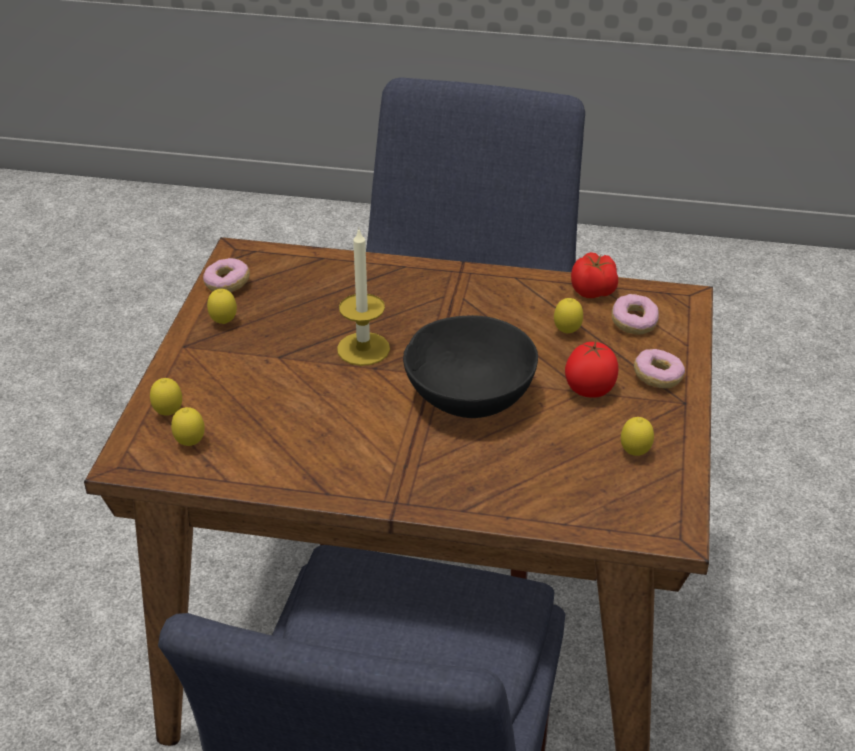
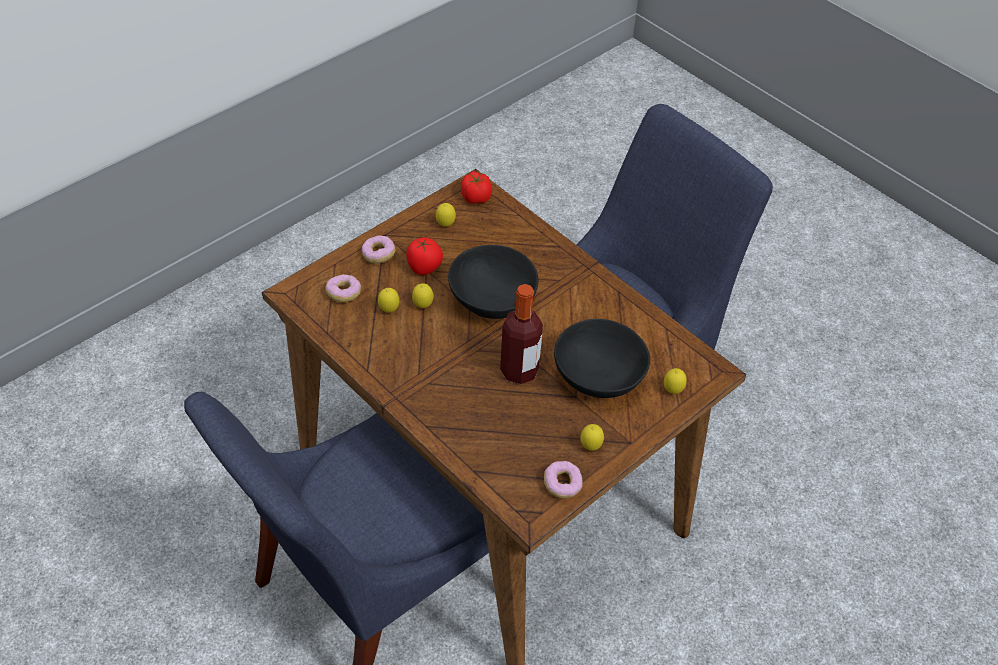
camera: 145 degrees left, 10 degrees up
(190, 444) = (672, 362): lemon -> lemon (423, 306)
(268, 384) = (598, 378): none -> black bowl
(363, 349) = (519, 371): candle -> bottle
(594, 291) = (335, 329): tomato -> tomato (476, 197)

